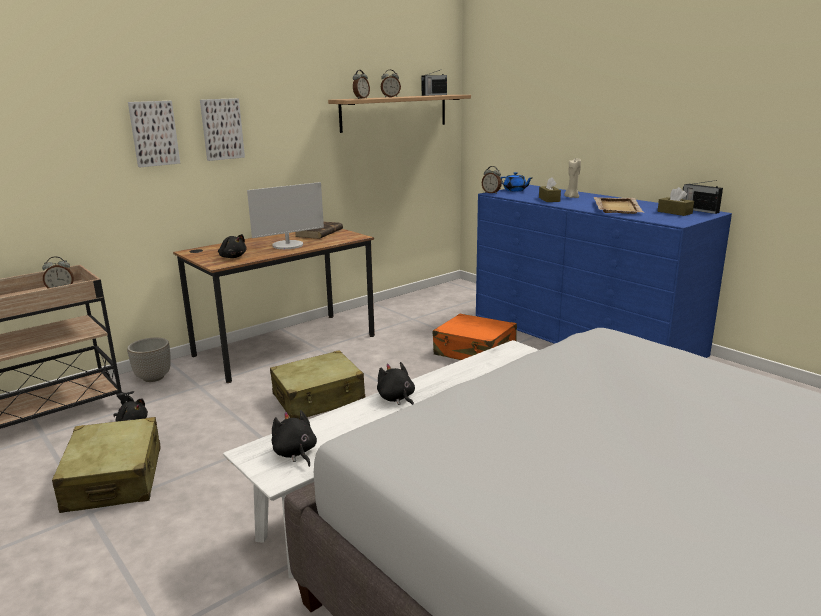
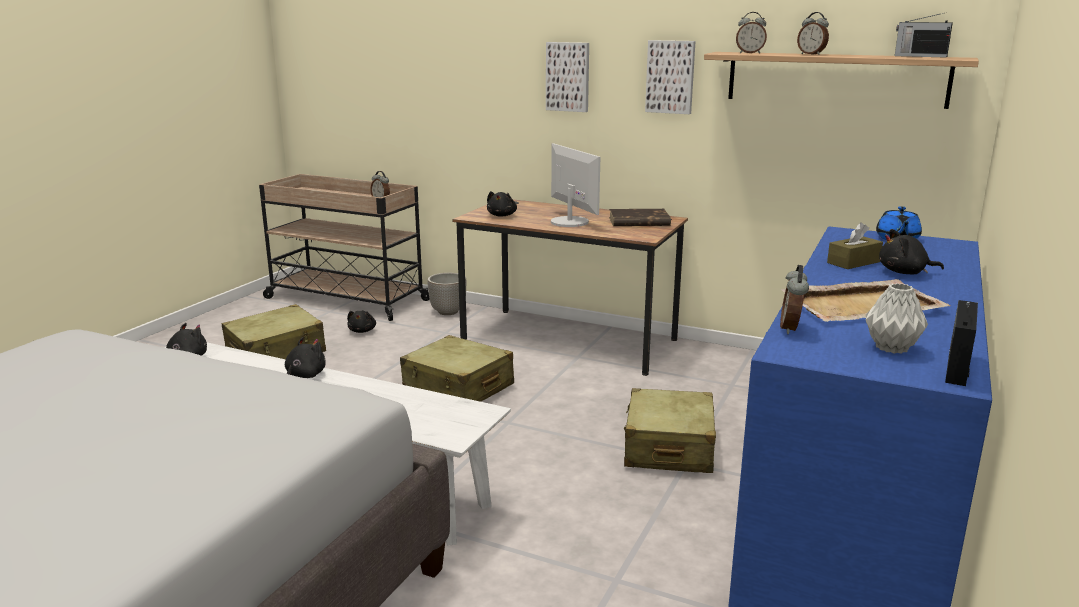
camera: 65 degrees right, 0 degrees up
(153, 133) = (499, 74): picture -> picture (670, 77)
(288, 245) = (570, 222): monitor -> monitor turned 150 degrees counterclockwise
(475, 352) = (668, 448): orange suitcase -> beige suitcase
(491, 193) = (845, 231): alarm clock -> alarm clock (791, 329)
(571, 197) = (905, 272): beige candle -> black plush toy
(674, 212) = (891, 348): brown tissue box -> grey vase

